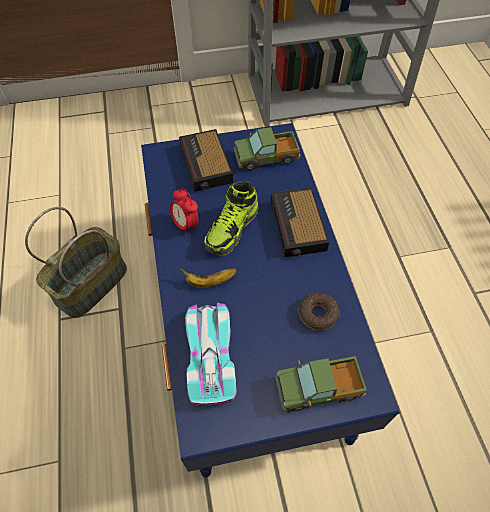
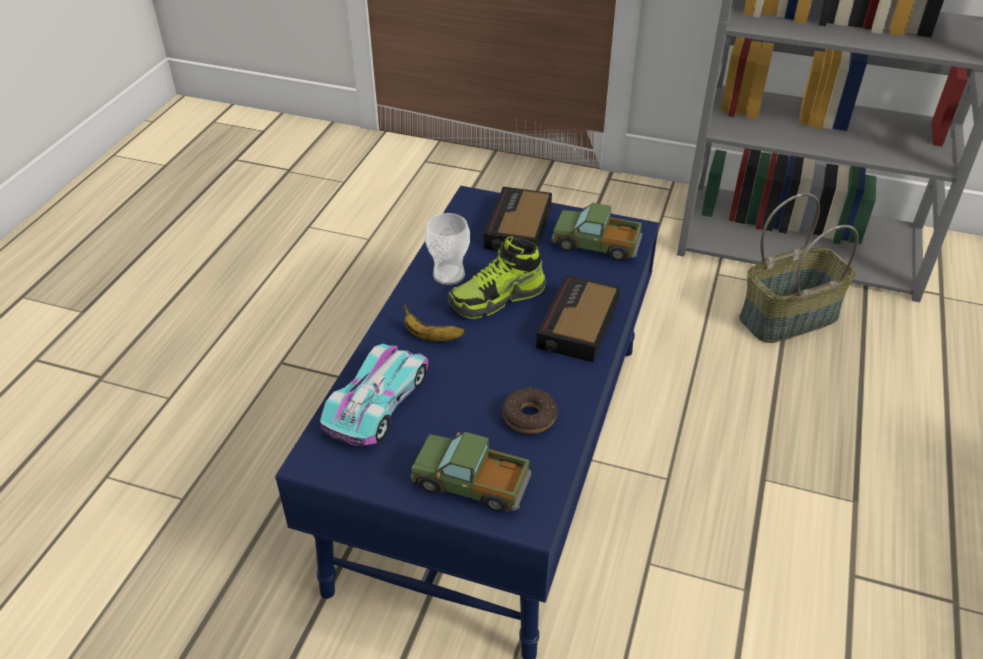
camera: 30 degrees right, 15 degrees down
(91, 283) = (339, 341): basket -> basket (788, 316)
(186, 224) = (449, 275): alarm clock -> cup

